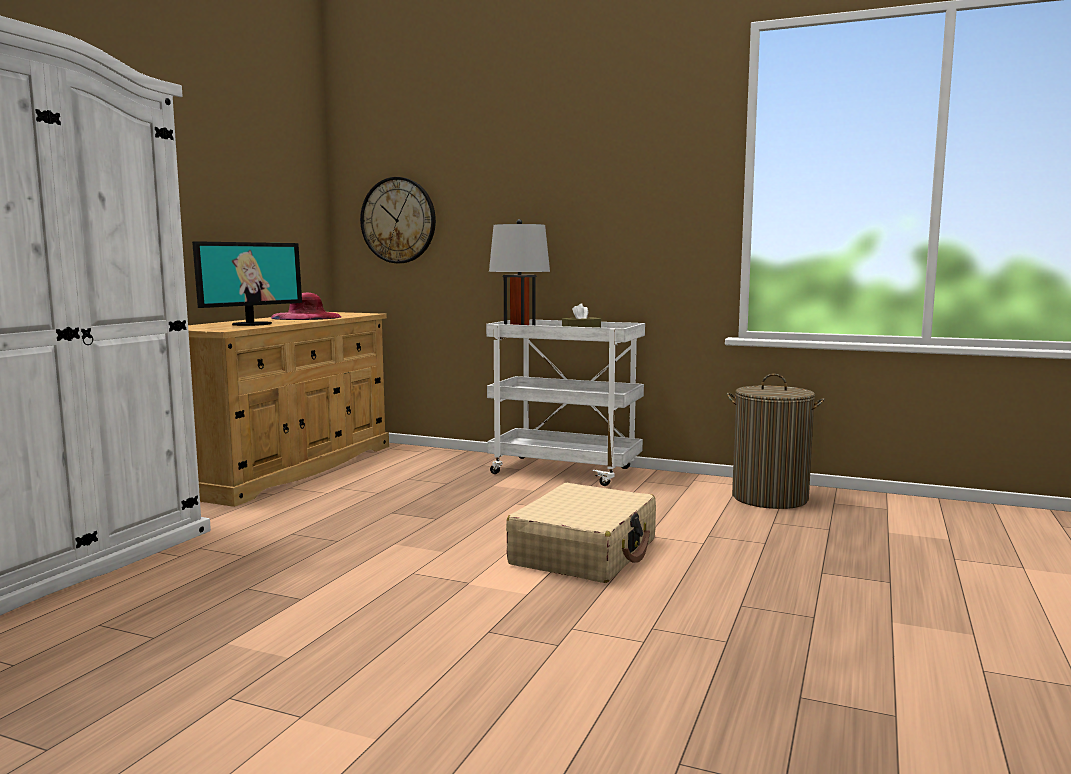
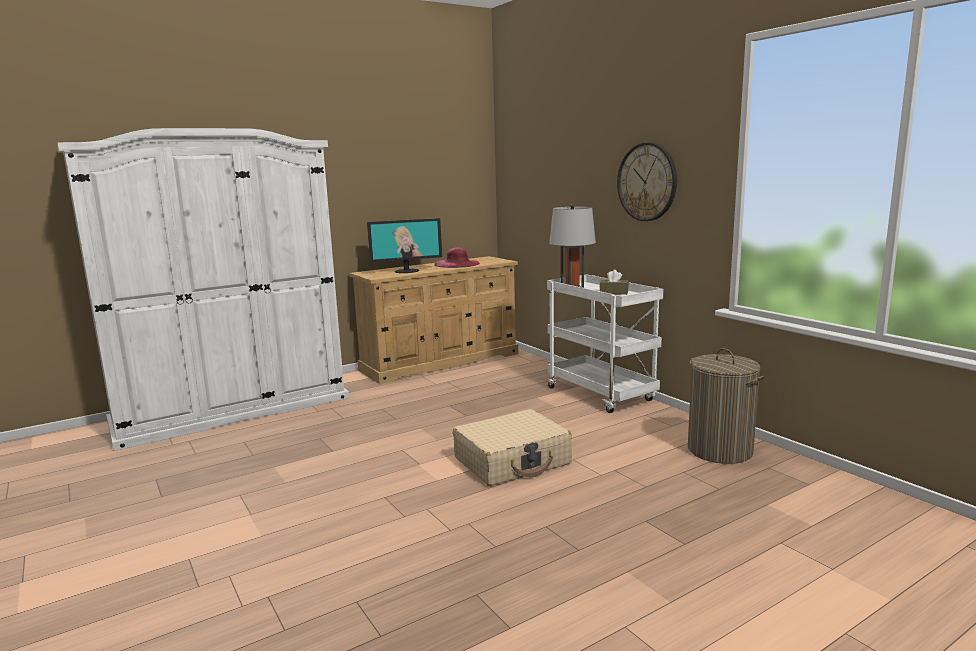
camera: 35 degrees right, 5 degrees up
(398, 220) = (528, 194): wall clock -> wall clock (647, 182)

